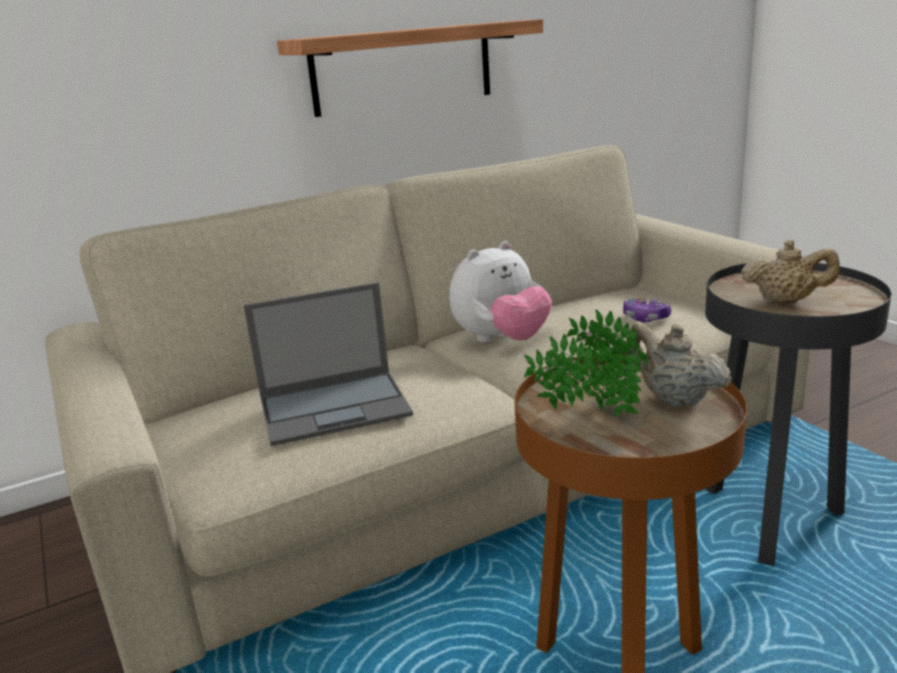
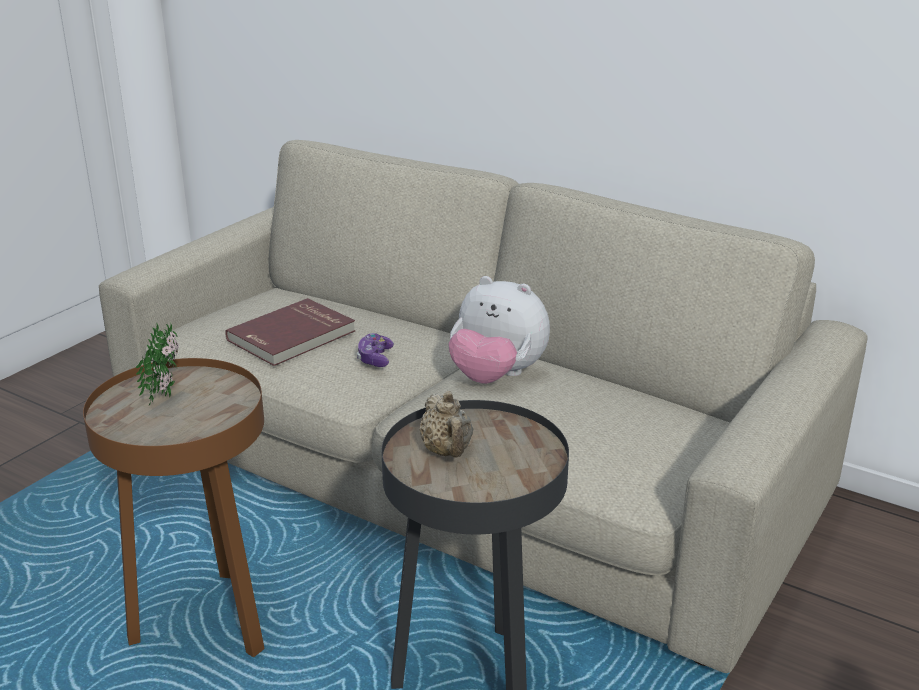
camera: 60 degrees right, 5 degrees up
(336, 407) = (293, 336): laptop -> red book
(403, 68) = (606, 71): shelf -> none
(645, 318) = (577, 434): game controller -> game controller (375, 358)
(673, 399) = (195, 421): beige teapot -> none

